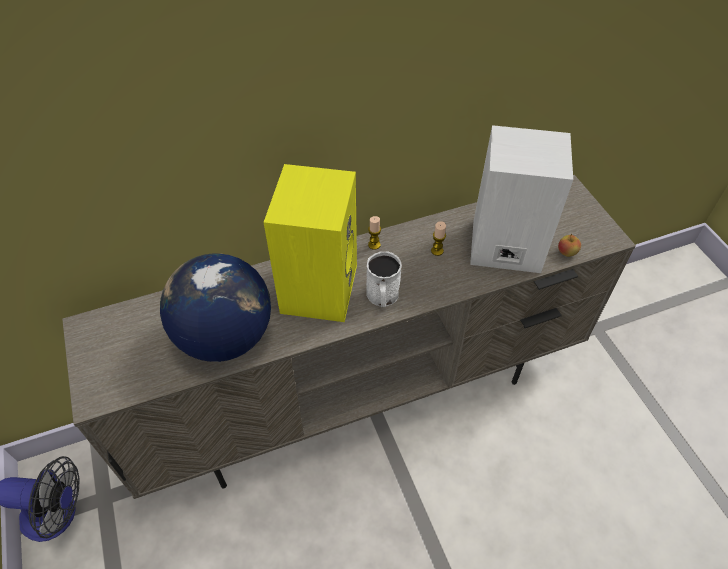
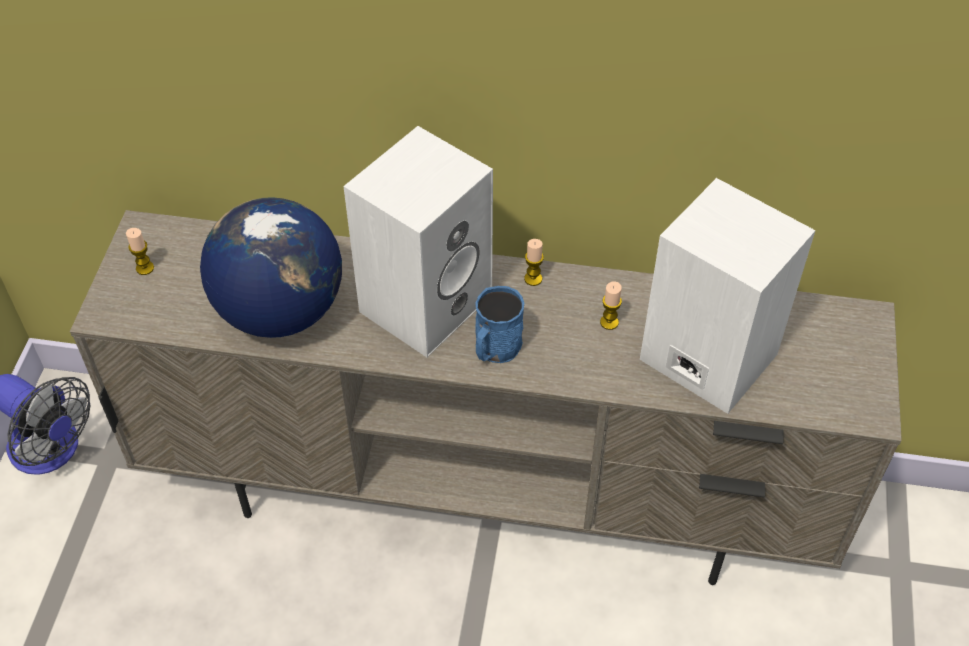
camera: 30 degrees right, 0 degrees up
(104, 352) = (145, 268): none -> candle
(318, 287) = (426, 300): yellow speaker -> white speaker
(382, 297) = (495, 349): white mug -> blue mug
(566, 252) = (788, 404): apple -> none

